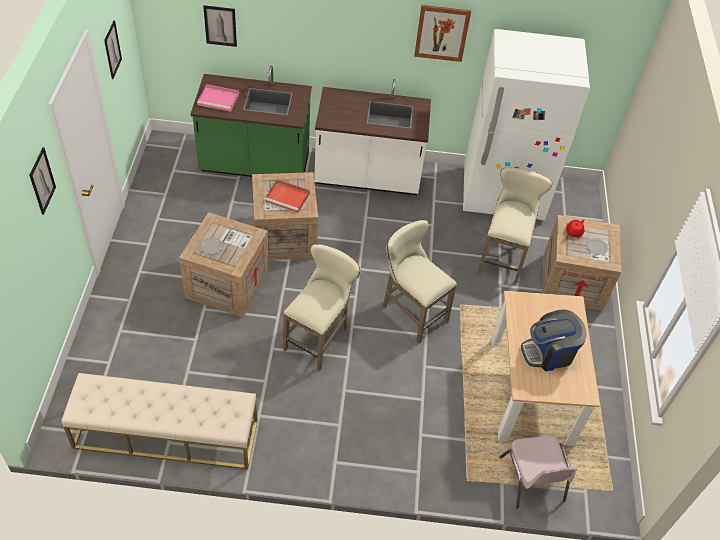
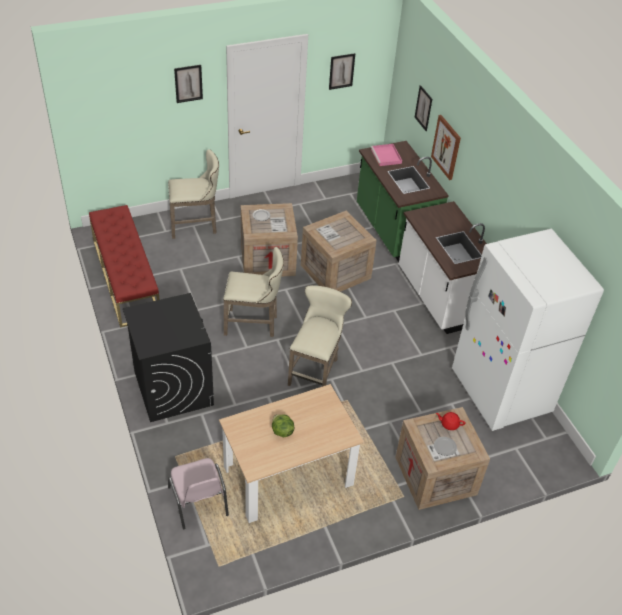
camera: 65 degrees right, 5 degrees down
(166, 434) = (126, 278): beige bench -> red bench
(288, 197) = (338, 236): red tray -> none
(371, 448) = (173, 387): none -> black washing machine
(442, 32) = (523, 206): picture -> picture (446, 147)
(503, 256) = (424, 414): beige stool -> beige stool (196, 226)
(532, 480) = (198, 502): pink chair -> pink chair turned 75 degrees counterclockwise
(549, 353) = (282, 431): coffee machine -> lettuce

